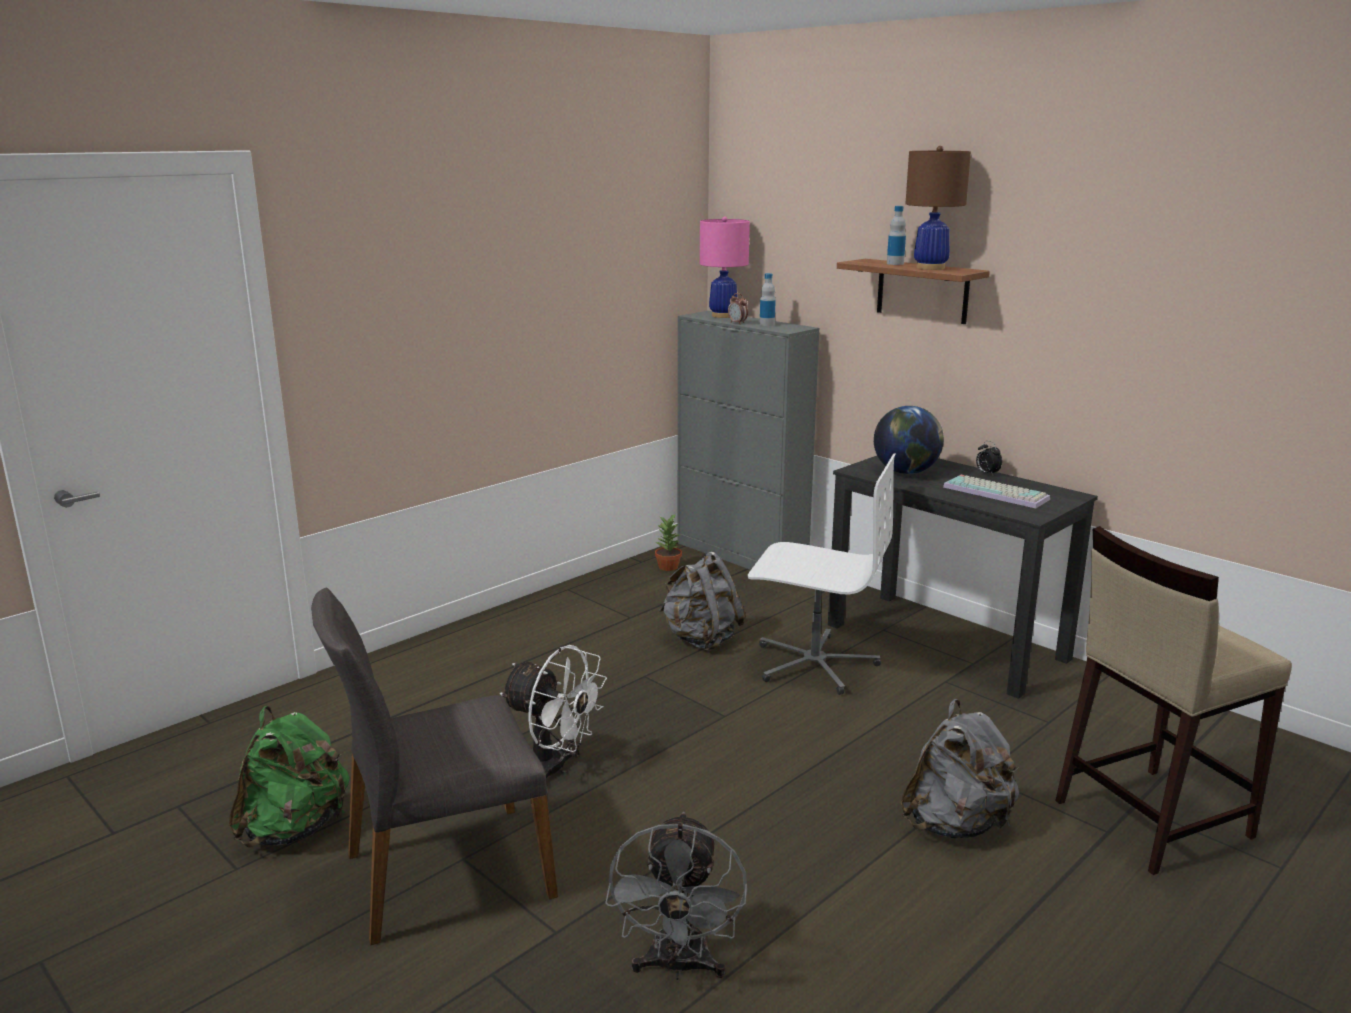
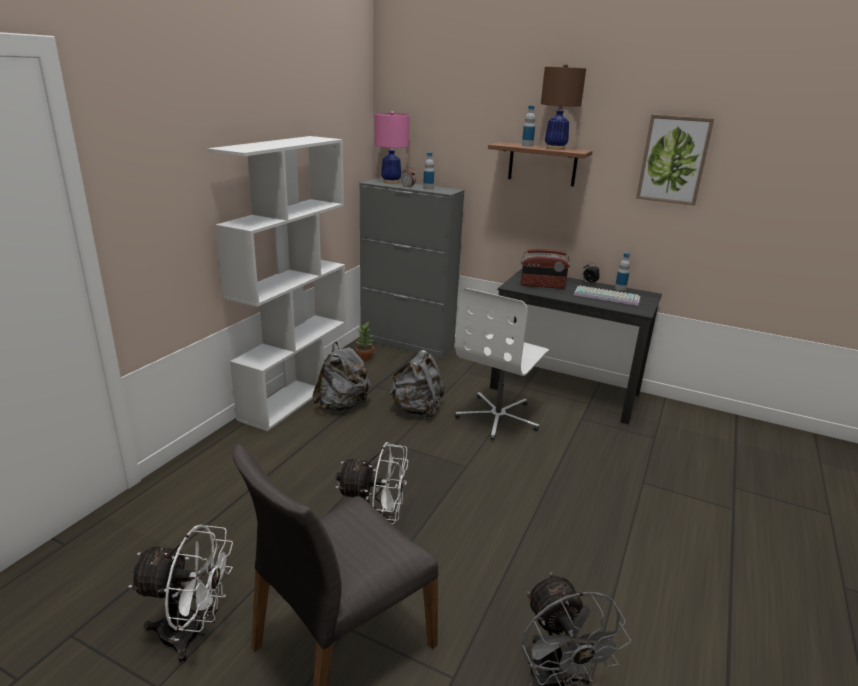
camera: 20 degrees left, 5 degrees up
(294, 829) = (192, 633): green backpack -> white fan
(548, 602) = (295, 394): none -> white bookcase
(814, 663) = (498, 417): white office chair -> white office chair turned 120 degrees clockwise
(906, 472) = (542, 285): globe -> radio
(956, 825) = (652, 522): grey backpack -> grey backpack (342, 405)
(1031, 484) = (620, 289): none -> bottle
(1104, 284) = (673, 160): none -> picture
(1149, 818) = (747, 494): beige stool -> none

